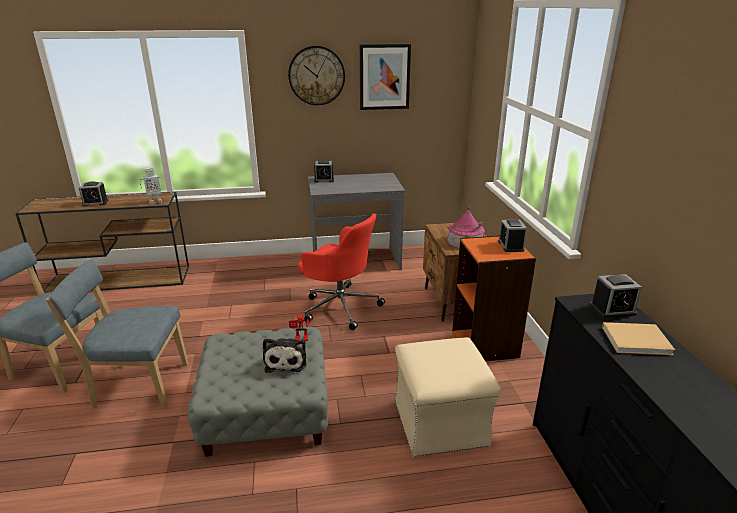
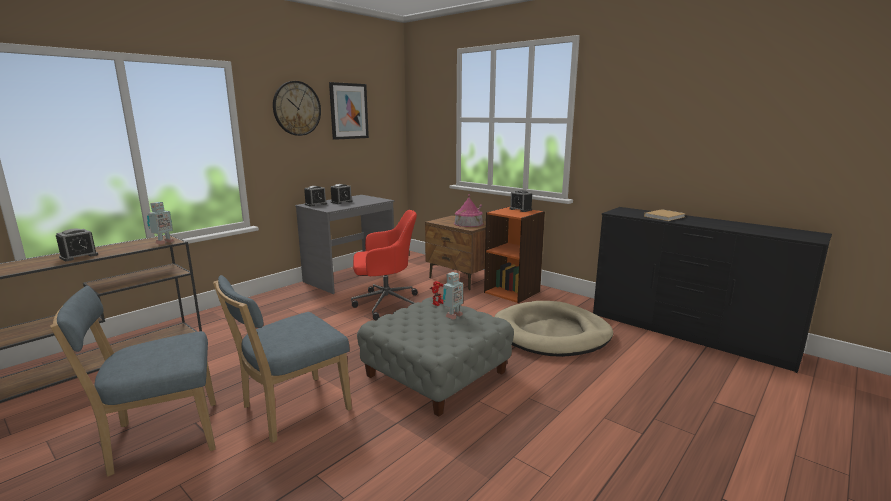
camera: 40 degrees left, 10 degrees down
(286, 361) = (452, 316): plush toy -> toy robot
(440, 424) = (551, 333): beige ottoman -> beige dog bed
(612, 309) = (633, 211): alarm clock -> alarm clock (341, 202)

